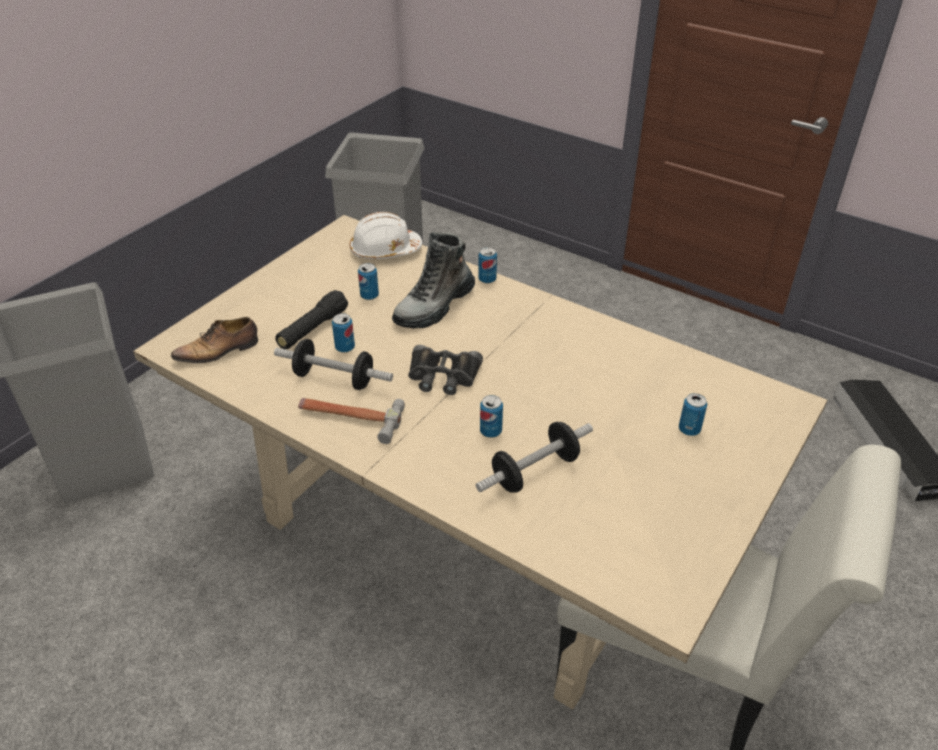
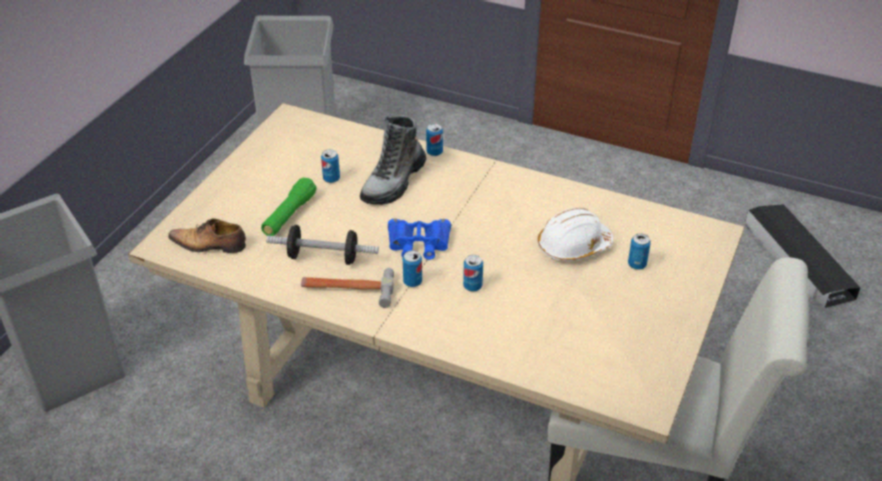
camera: 10 degrees left, 0 degrees up
(219, 351) = (209, 245): shoe -> shoe turned 45 degrees clockwise
(313, 329) = (289, 215): black flashlight -> green flashlight
(345, 347) = (324, 229): can -> can (412, 282)
(385, 250) = (333, 134): white hard hat -> white hard hat (573, 246)
(443, 376) = (419, 244): black binoculars -> blue binoculars
(535, 471) = (517, 314): dumbbell -> none

